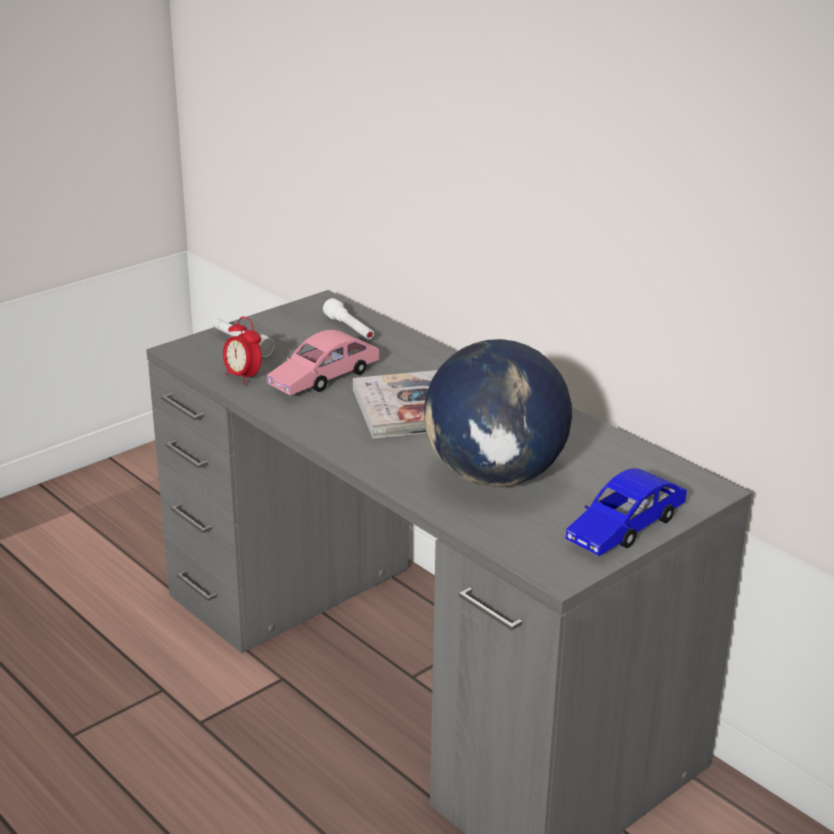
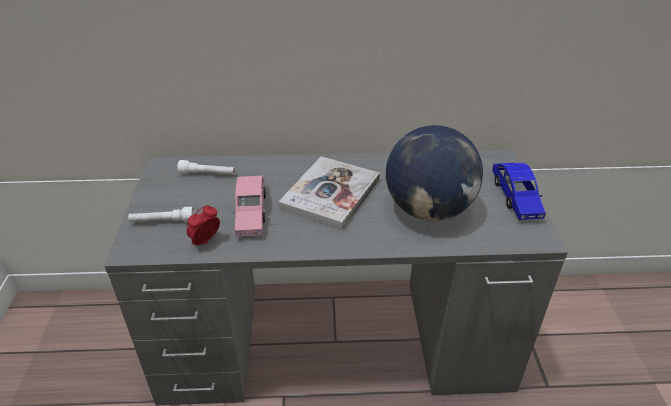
camera: 50 degrees left, 10 degrees up
(243, 377) = (205, 242): alarm clock -> alarm clock turned 135 degrees clockwise

